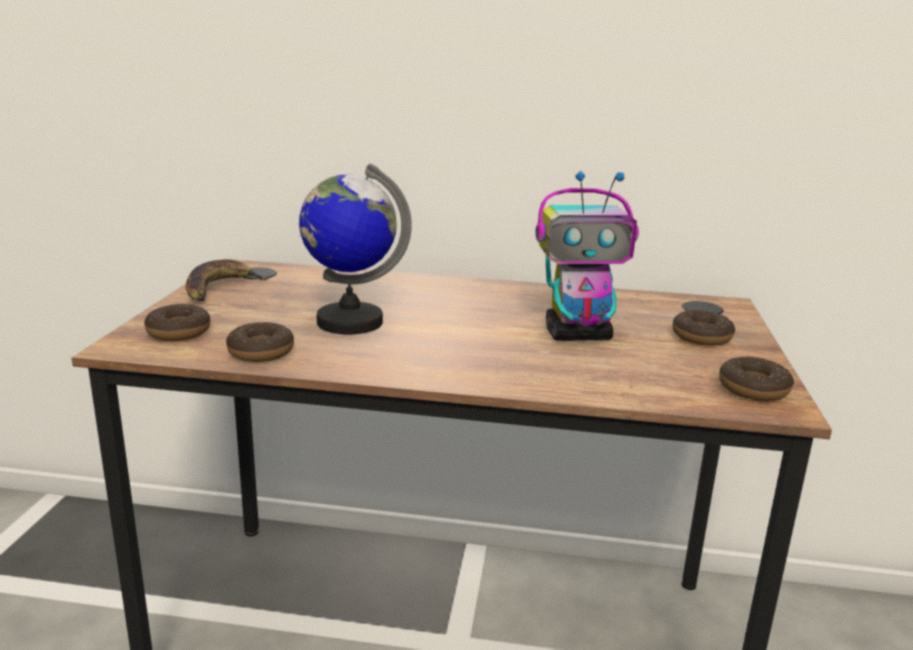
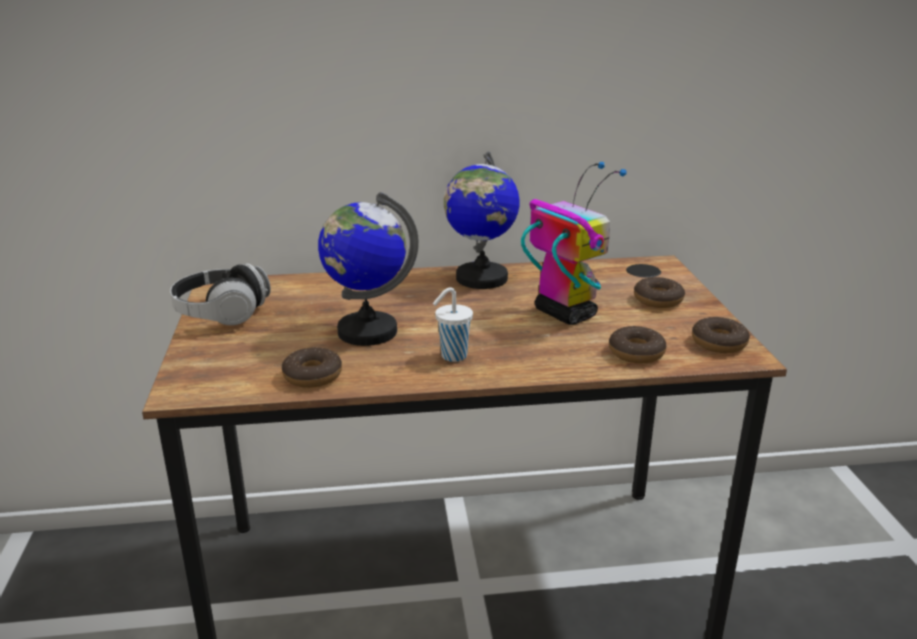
camera: 15 degrees left, 5 degrees up
(178, 332) = (221, 368): donut -> donut (636, 353)
(220, 288) = (222, 313): banana -> headphones
(422, 356) = (452, 356): none -> white cup
(508, 292) = (481, 278): none -> globe
(579, 335) = (564, 313): toy robot -> toy robot turned 105 degrees counterclockwise

